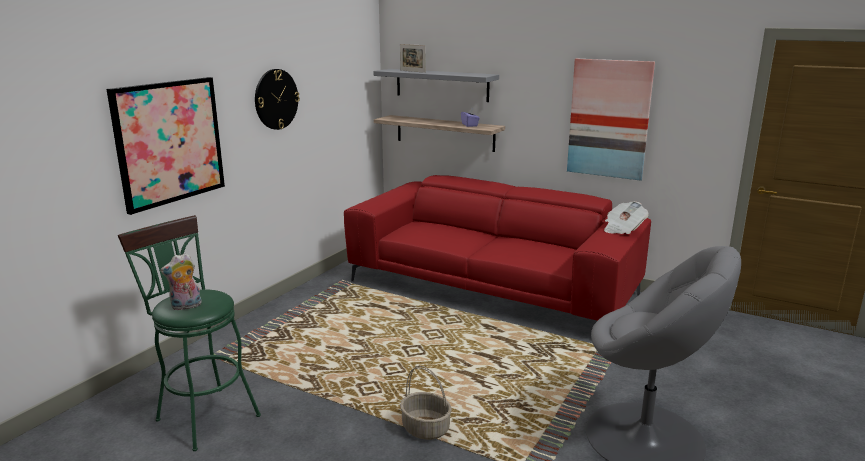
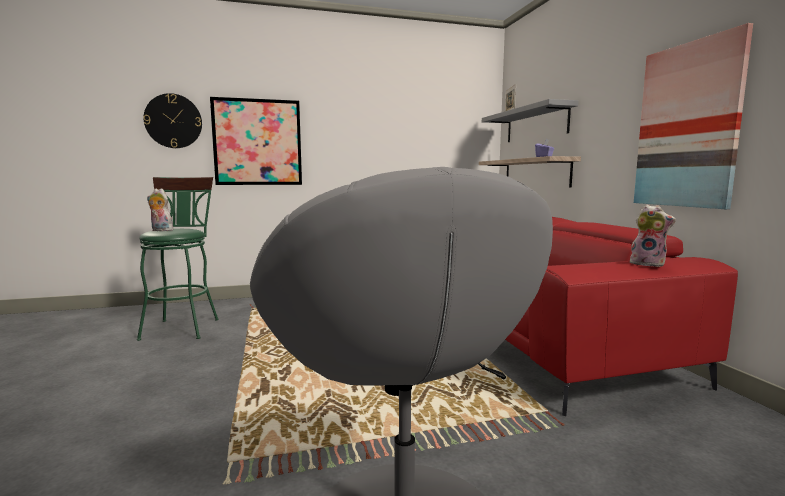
camera: 45 degrees right, 10 degrees down
(276, 99) = (366, 128): wall clock -> wall clock (173, 121)
(426, 428) = (248, 392): basket -> none
(623, 229) = (648, 264): newspaper -> plush toy

